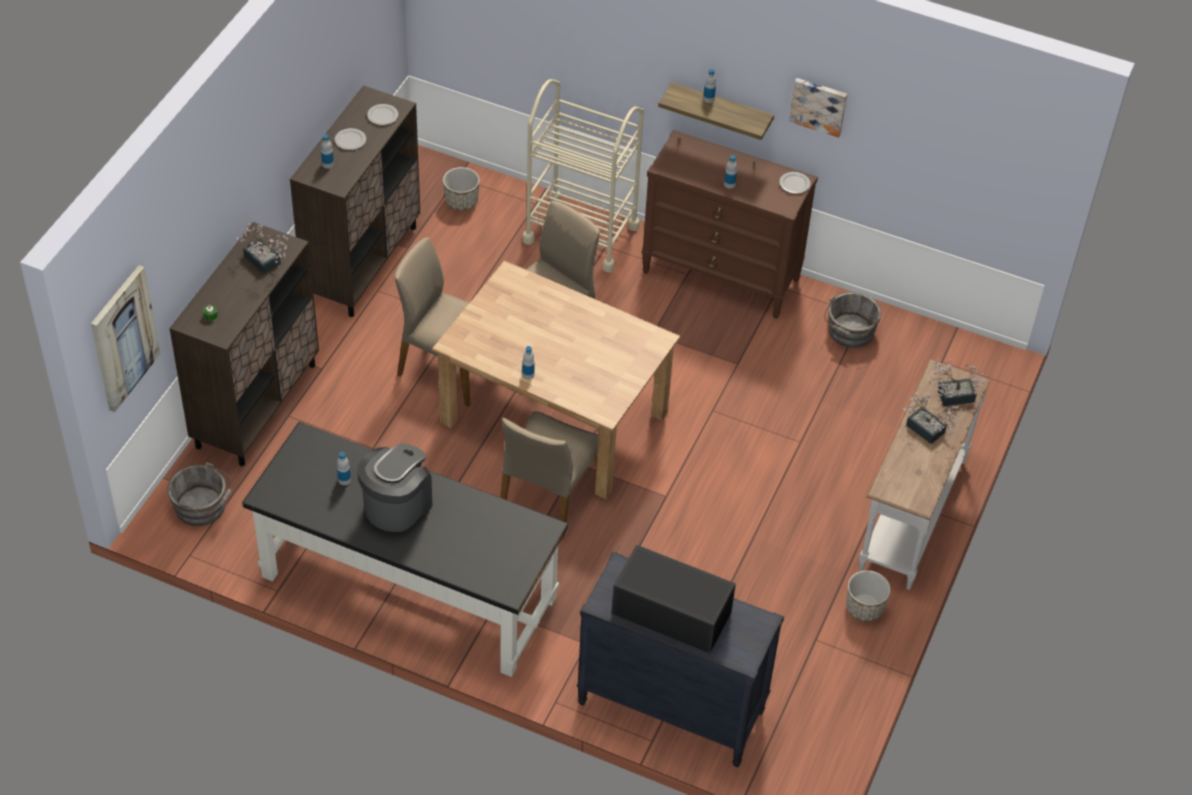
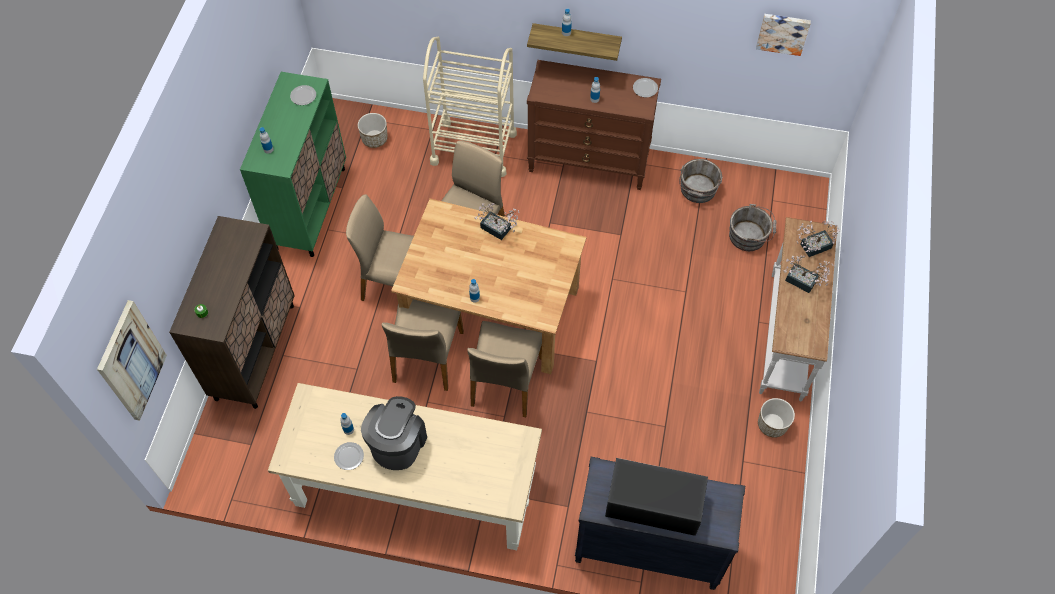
camera: 10 degrees left, 10 degrees up
(203, 507) = (232, 453): grey bucket -> grey bucket (749, 236)
(264, 262) = (236, 252): potted plant -> potted plant (498, 230)
(351, 140) = (282, 124): plate -> plate (349, 456)
(362, 263) = (310, 207): brown cabinet -> green cabinet
(407, 587) = (414, 488): black desk -> beige desk
(460, 451) = (427, 357): none -> beige chair
(819, 105) = (660, 24): picture -> picture (783, 33)

